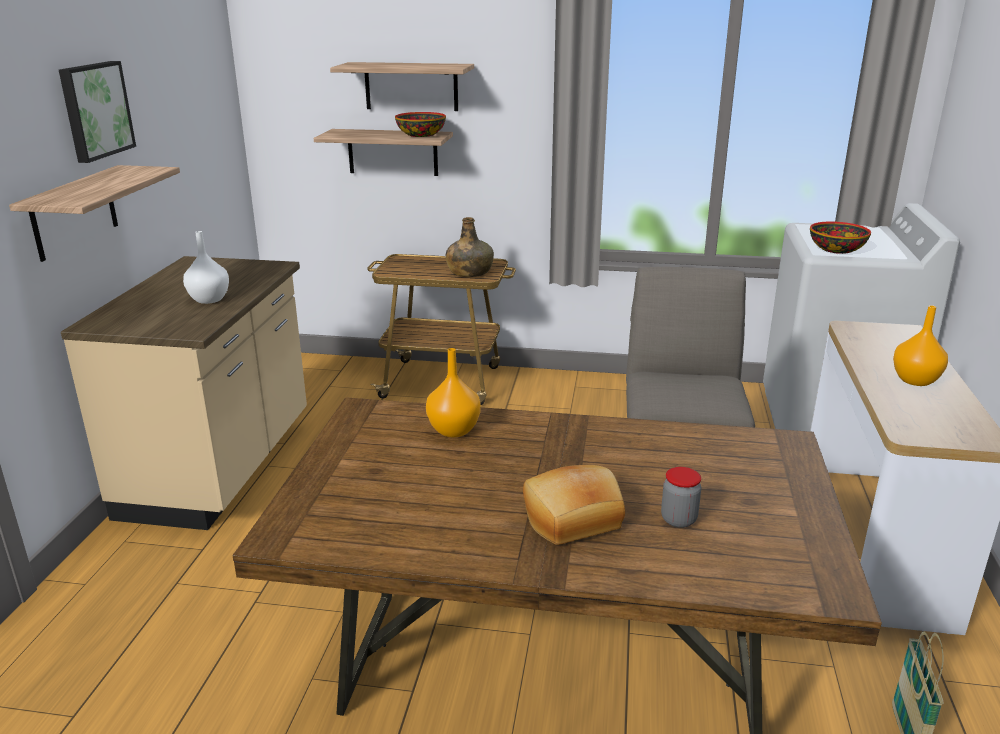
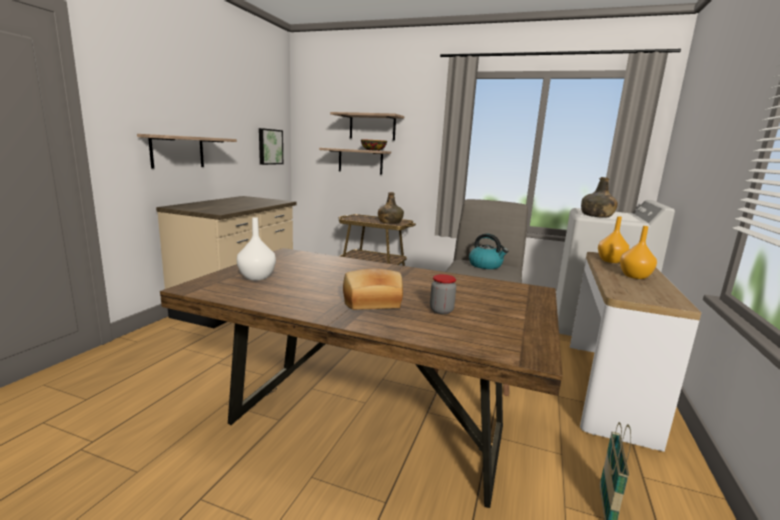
camera: 10 degrees right, 10 degrees down
(94, 110) = (200, 107): picture -> picture (269, 146)
(210, 300) = (239, 206): white vase -> white vase (257, 277)
(452, 430) = (330, 263): orange vase -> orange vase (610, 261)
(690, 386) = (486, 265): none -> kettle
(836, 250) = (596, 216): bowl -> green bottle

